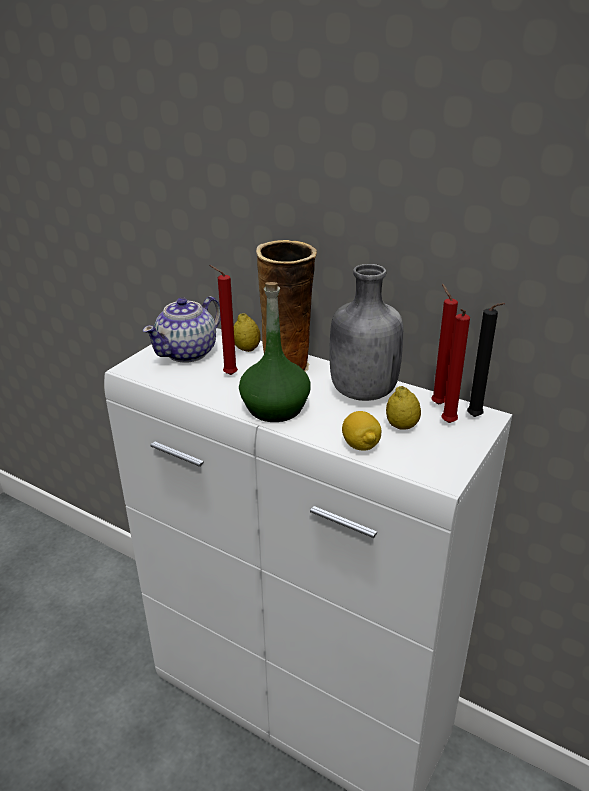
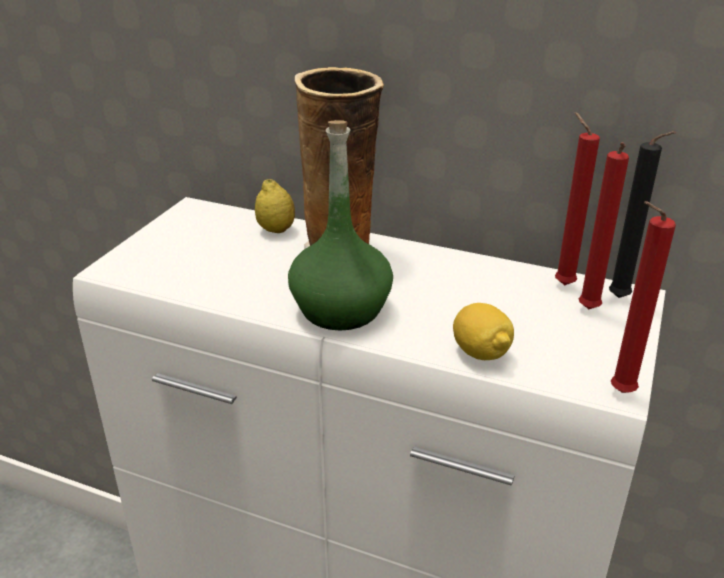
camera: 10 degrees left, 0 degrees up
(188, 352) = (193, 240): teapot -> none
(228, 375) = (259, 267): red candle -> red candle (617, 393)
(361, 392) = (455, 277): grey bottle -> none
(402, 426) = (527, 320): lemon -> none

